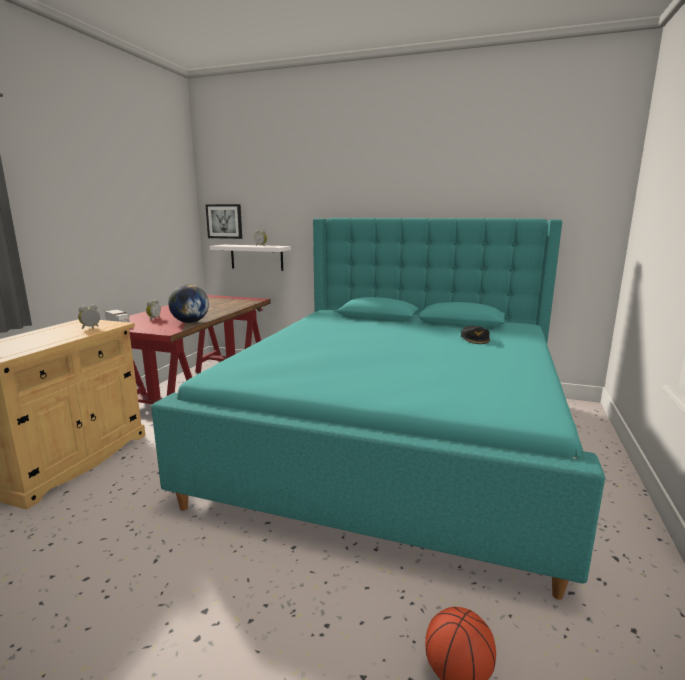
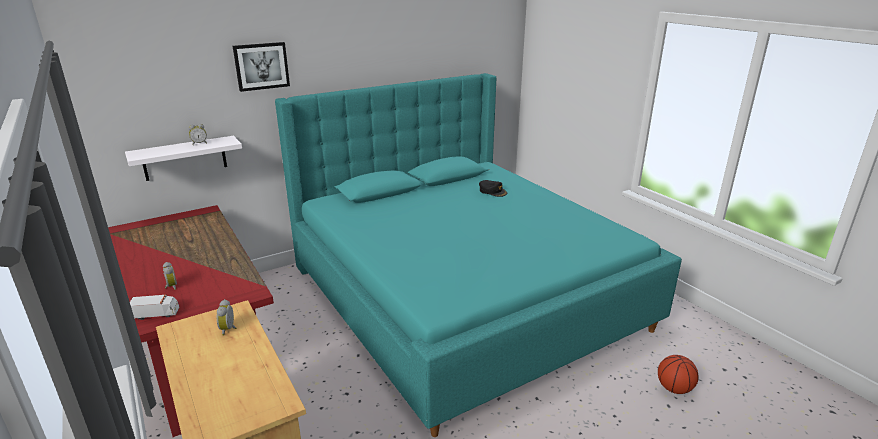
camera: 50 degrees left, 10 degrees up
(190, 322) = (235, 271): globe -> none
(224, 221) = (122, 119): picture -> picture (261, 66)

